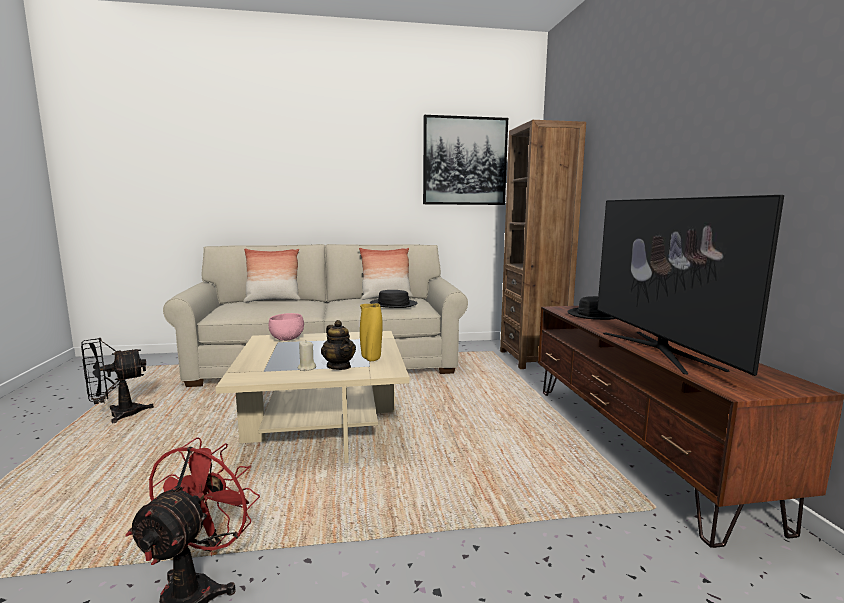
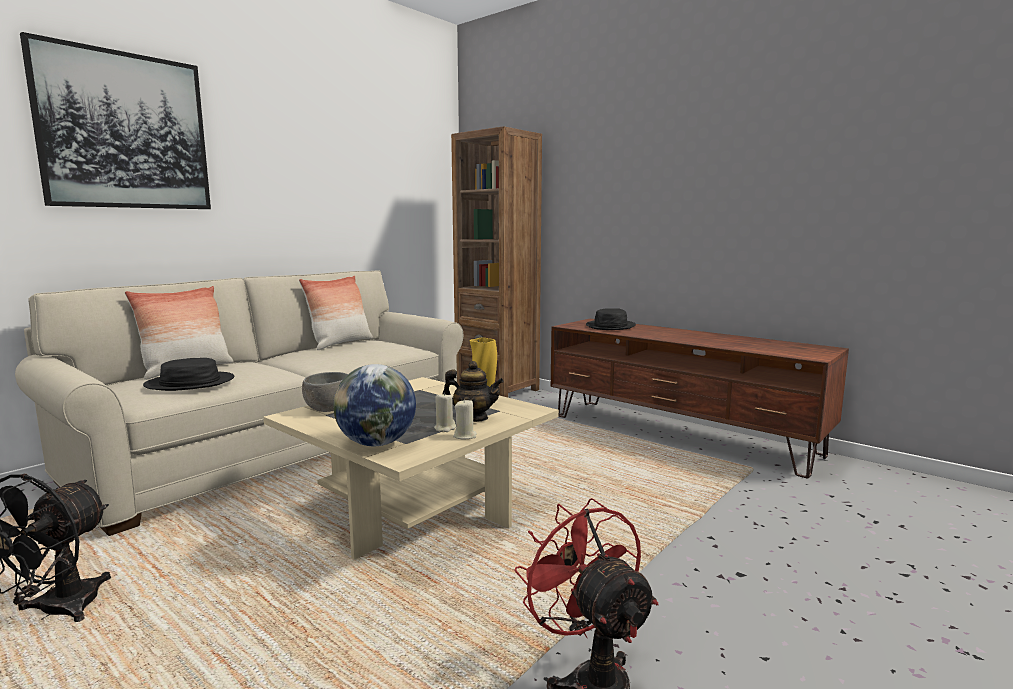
camera: 40 degrees left, 0 degrees up
(251, 366) = (376, 443): none -> globe
(287, 339) = (327, 409): pink bowl -> grey bowl
(302, 377) = (465, 436): none -> beige candle
(393, 304) = (374, 349): black hat -> black hat (190, 383)
(464, 161) = (389, 165): picture -> picture (124, 131)
(658, 350) = (717, 343): television -> none

